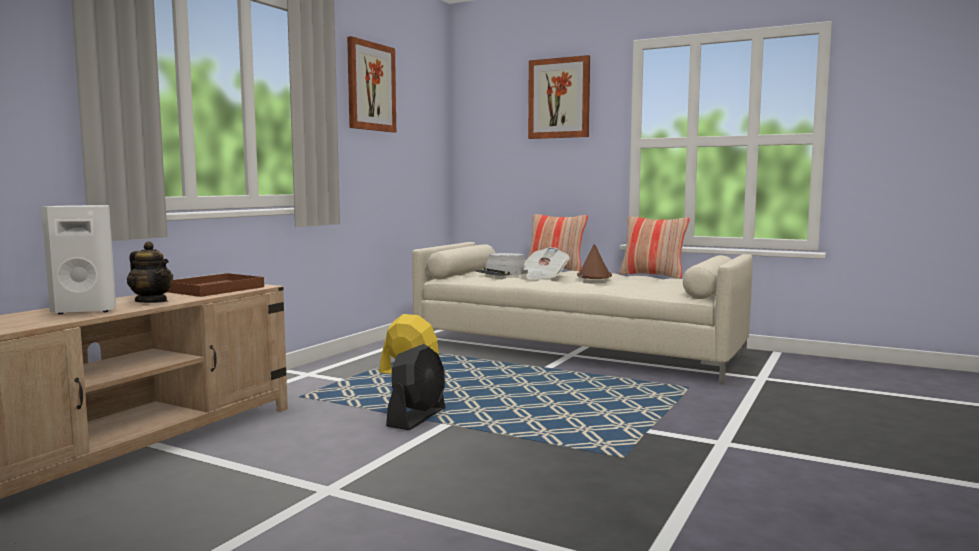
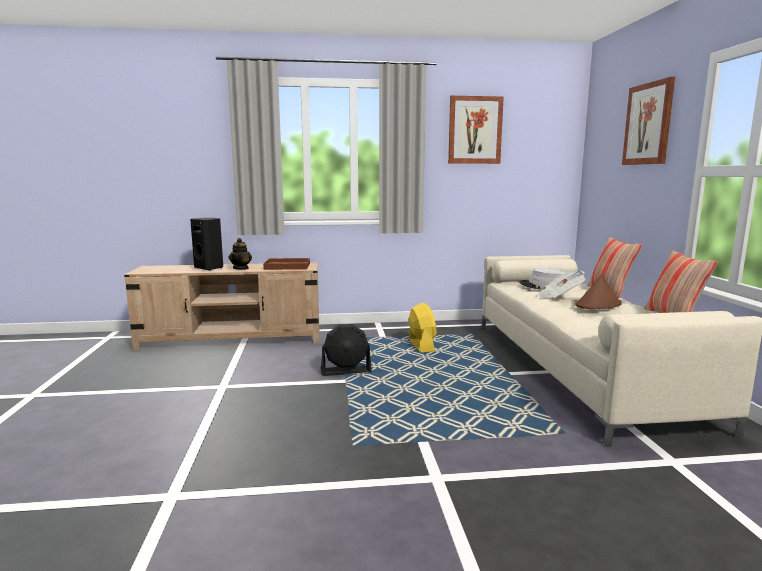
camera: 55 degrees right, 5 degrees up
(87, 310) = (210, 268): white speaker -> black speaker

